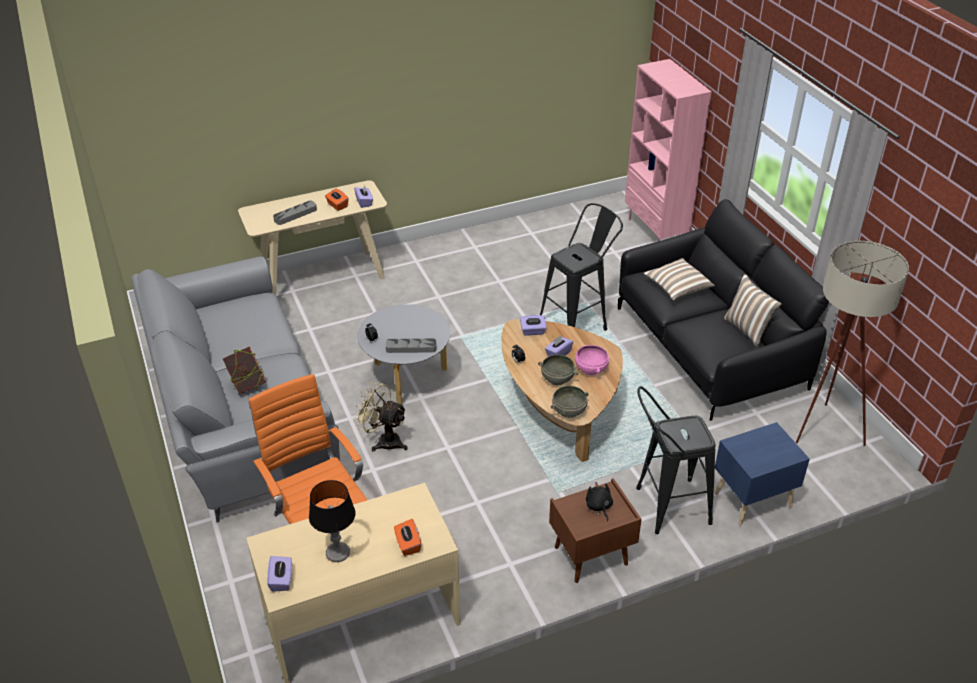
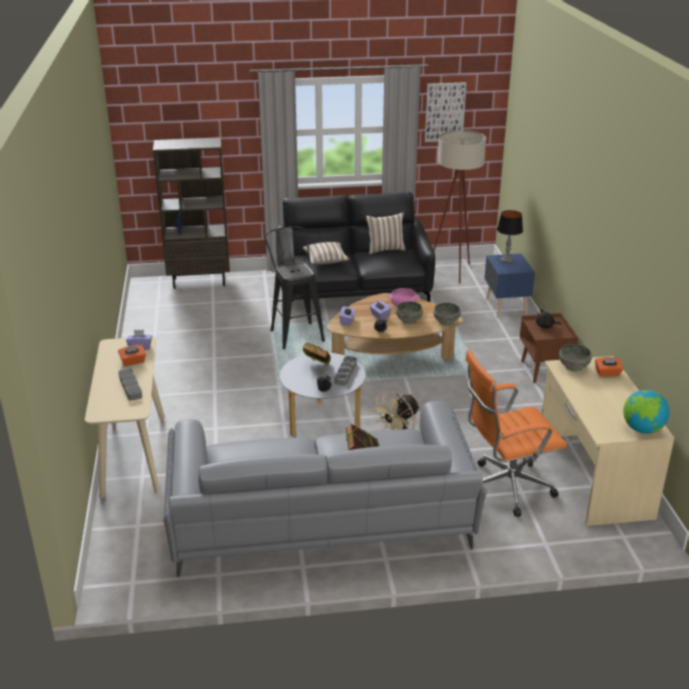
camera: 75 degrees left, 10 degrees down
(281, 580) = (642, 429): purple tissue box -> globe
(337, 553) = (614, 403): table lamp -> table lamp (507, 260)
(414, 326) = (317, 368): none -> book
(416, 510) = (574, 366): none -> grey bowl
(656, 231) = (200, 281): pink bookcase -> brown bookcase
(664, 507) = (505, 337): black stool -> none
(914, 221) = (445, 112): none -> picture

